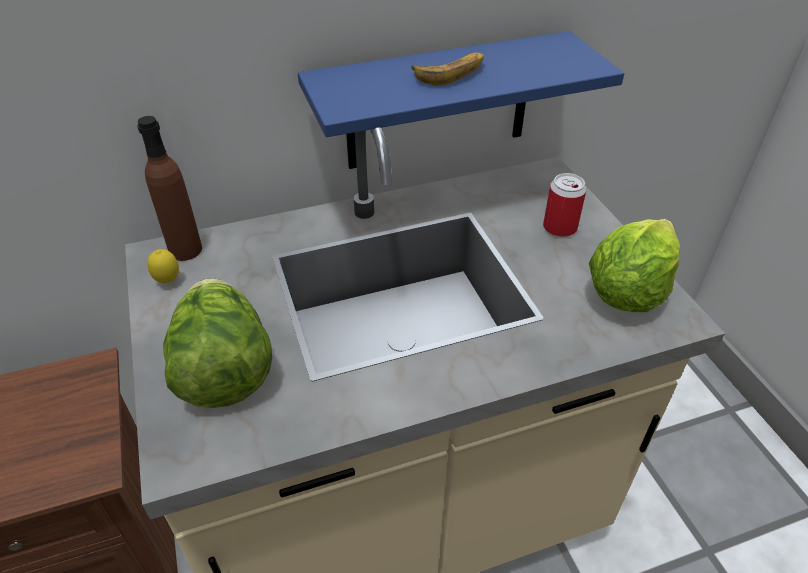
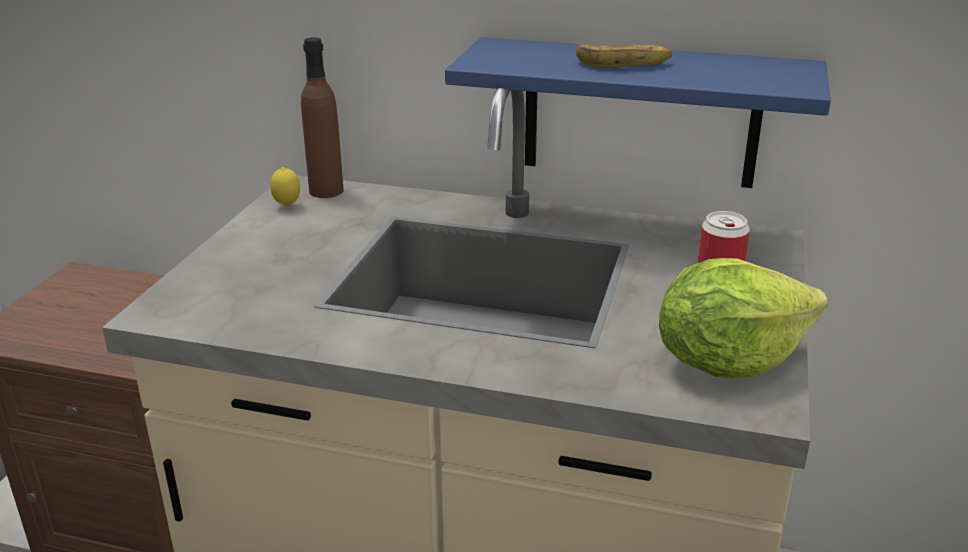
camera: 35 degrees right, 15 degrees down
(223, 369) = (257, 273): lettuce -> none

